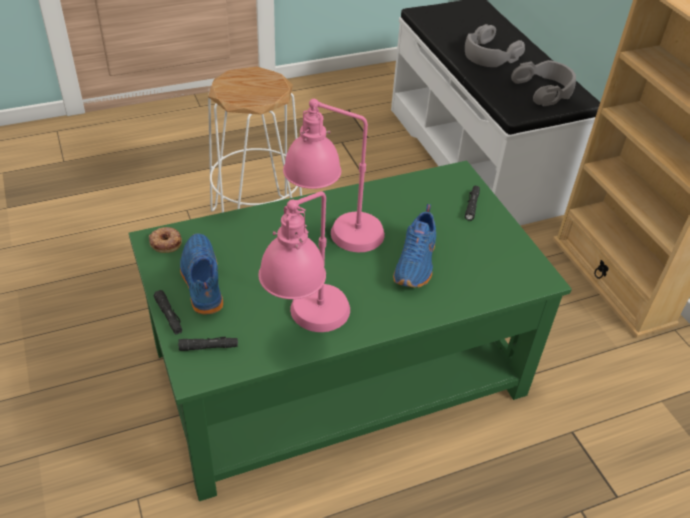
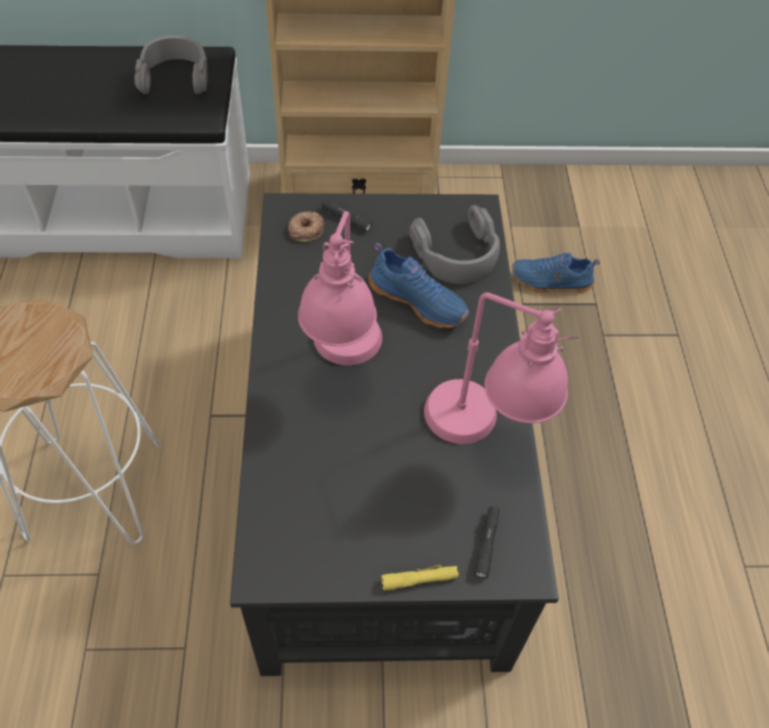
camera: 70 degrees left, 10 degrees up
(166, 242) = (274, 556): donut -> donut (306, 229)
(169, 316) = (419, 579): black flashlight -> yellow flashlight
(201, 281) = (369, 528): blue shoe -> blue shoe (551, 282)
(336, 371) = (380, 474): green coffee table -> black coffee table
(489, 54) = (68, 90): grey headphones -> grey headphones (457, 254)

